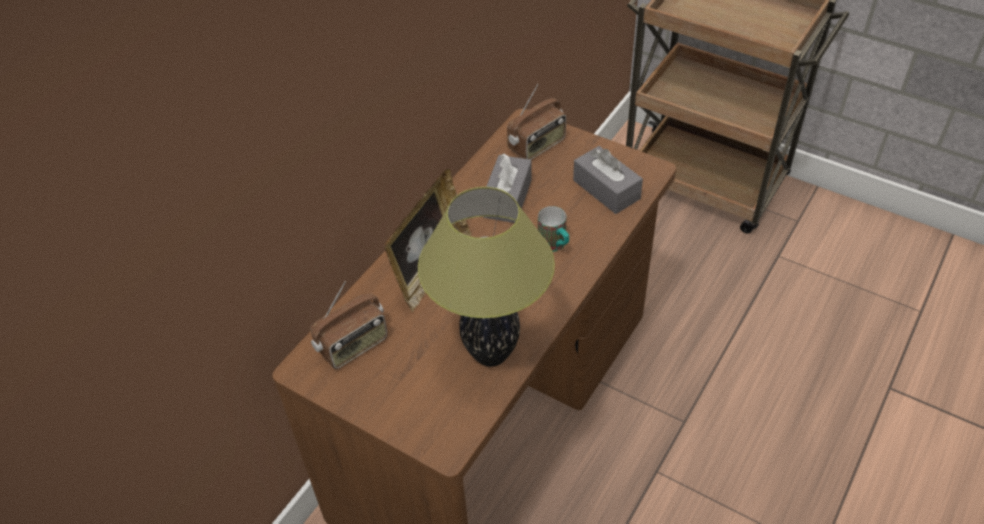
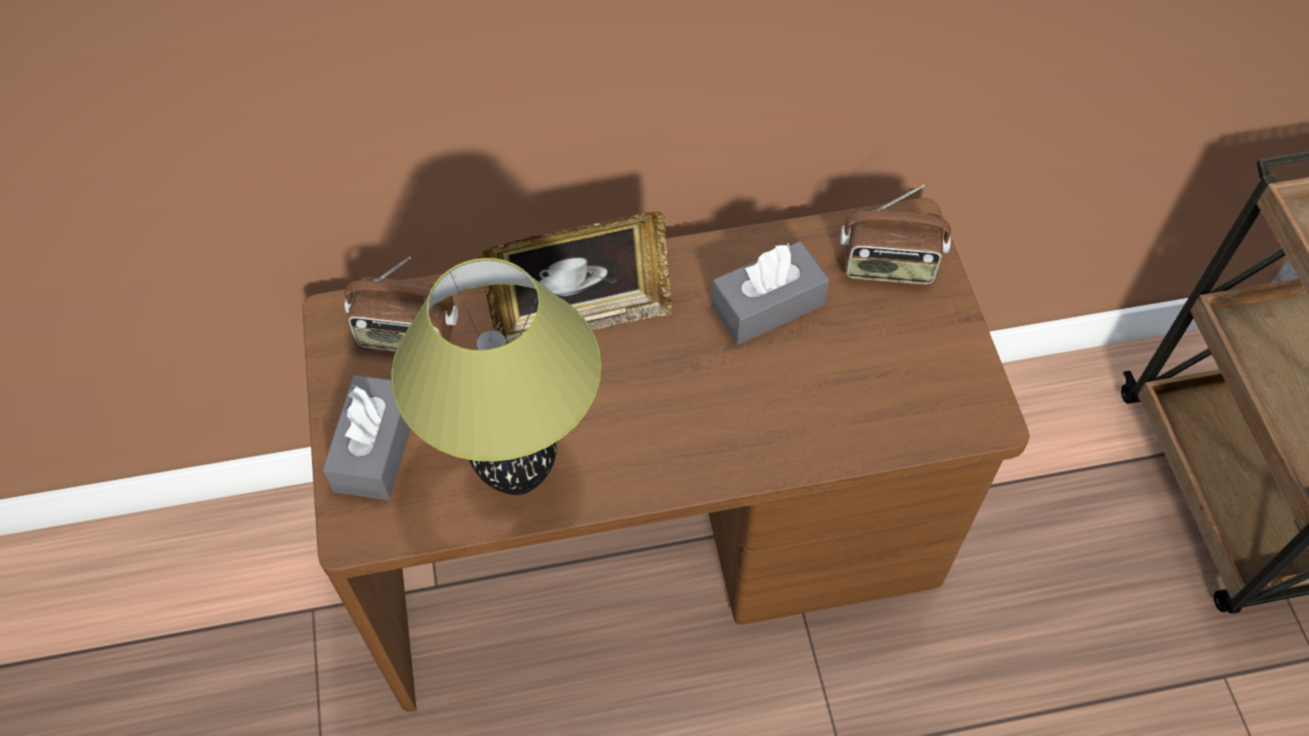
camera: 45 degrees right, 10 degrees up
(555, 245) = (744, 412): mug -> none
(606, 189) = (896, 395): grey tissue box -> grey tissue box (375, 448)

